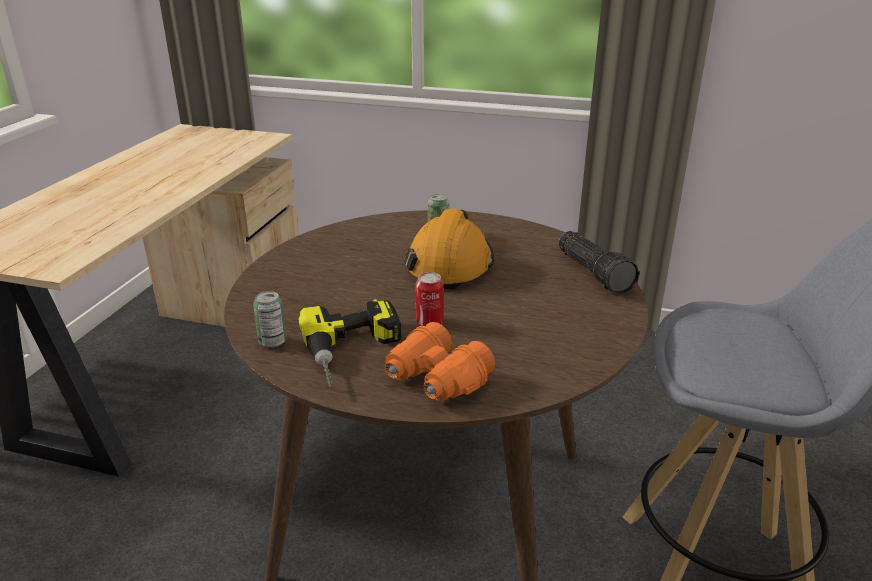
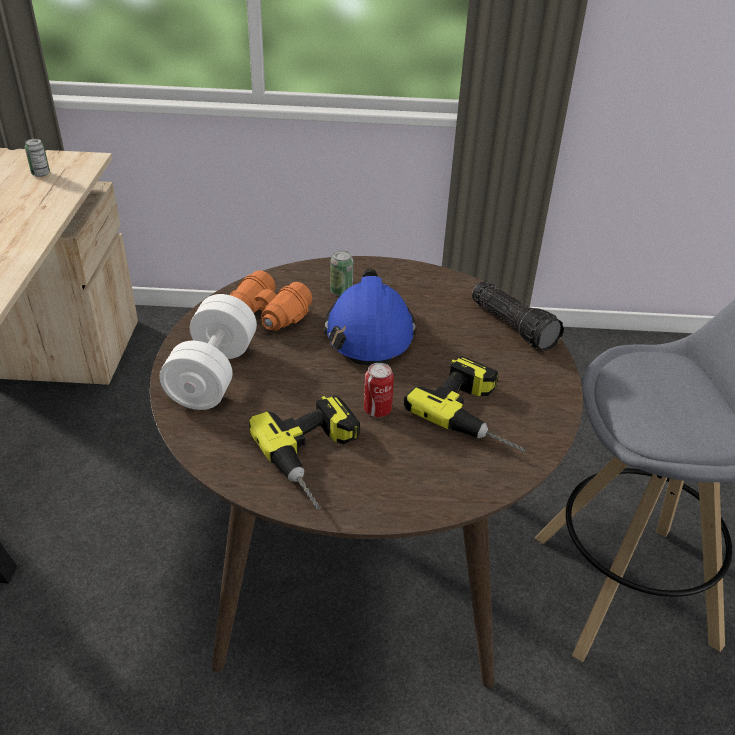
camera: 15 degrees left, 10 degrees up
(272, 342) = (228, 458): can -> can (40, 173)
(292, 281) = (213, 374): none -> white dumbbell
(436, 380) = (411, 480): orange binoculars -> orange binoculars (267, 315)
(449, 265) = (369, 332): orange hard hat -> blue hard hat
(528, 336) = (479, 414): none -> power drill

